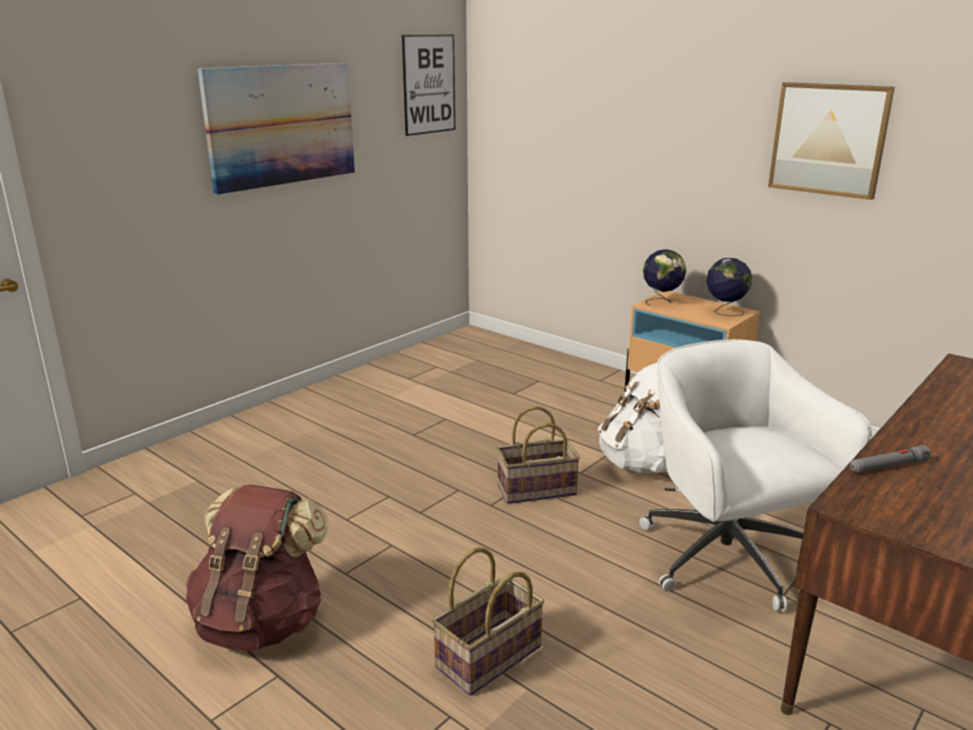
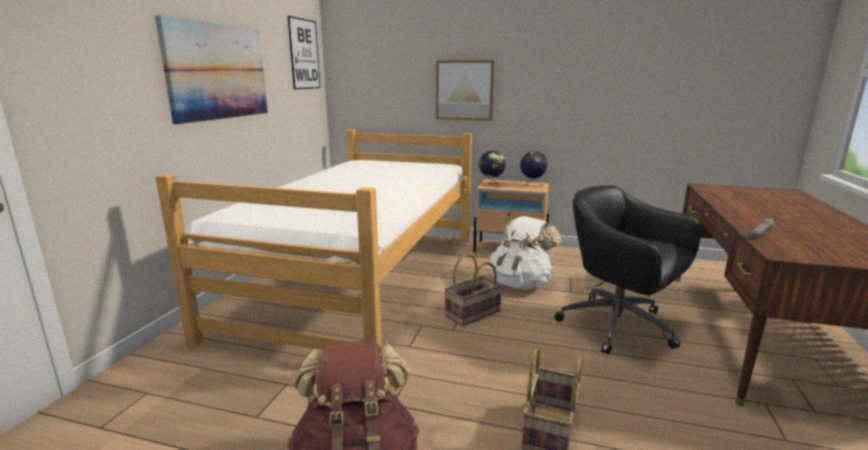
camera: 25 degrees left, 5 degrees down
(441, 411) = (363, 278): none -> bed
(728, 560) = (619, 327): white office chair -> black office chair
(829, 139) = (583, 75): picture -> picture (464, 90)

